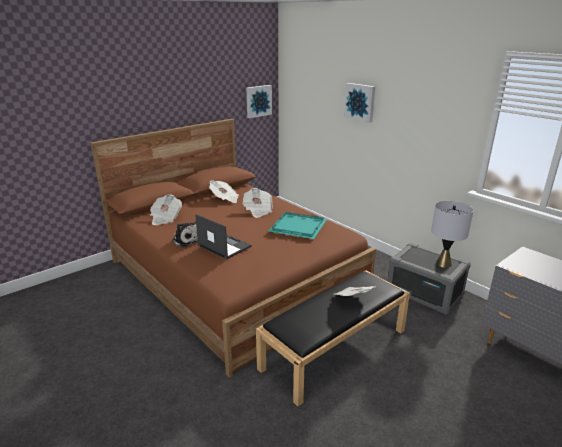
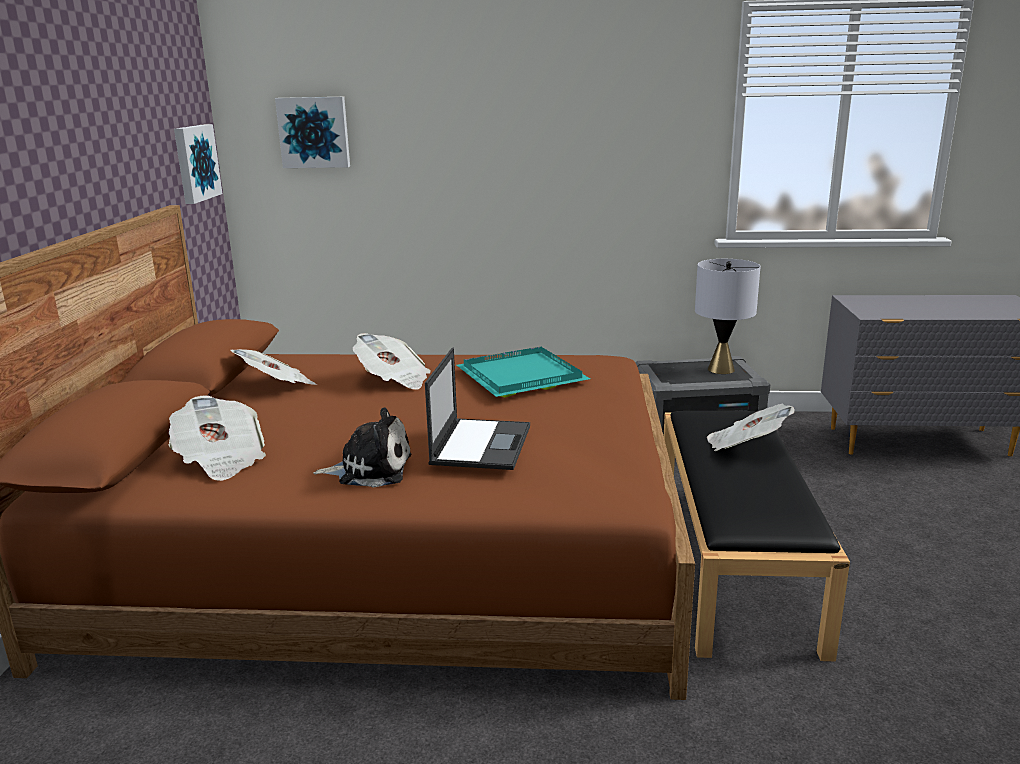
camera: 45 degrees left, 5 degrees down
(223, 246) = (481, 444): laptop -> laptop turned 105 degrees clockwise
(360, 102) = (463, 127): picture -> picture (314, 132)

